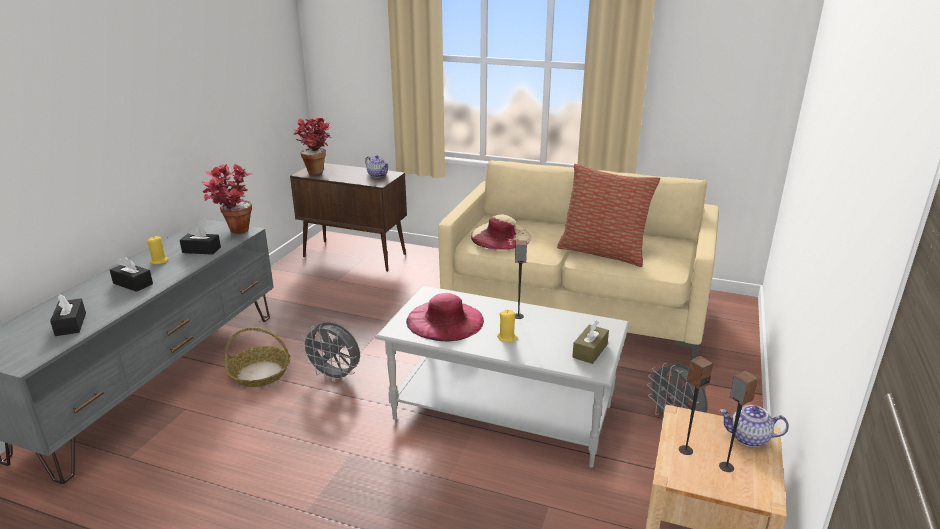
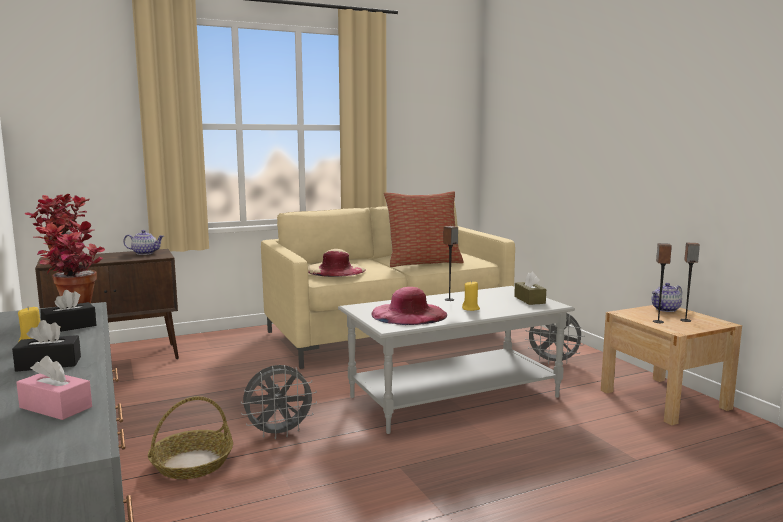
camera: 45 degrees left, 15 degrees down
(71, 324) = (56, 407): black tissue box -> pink tissue box

